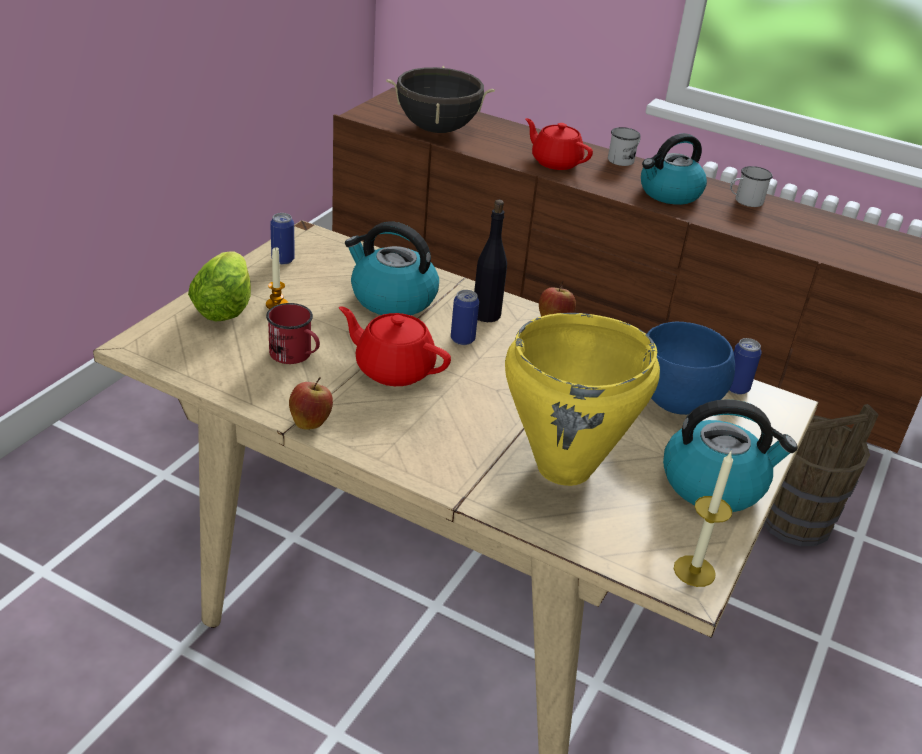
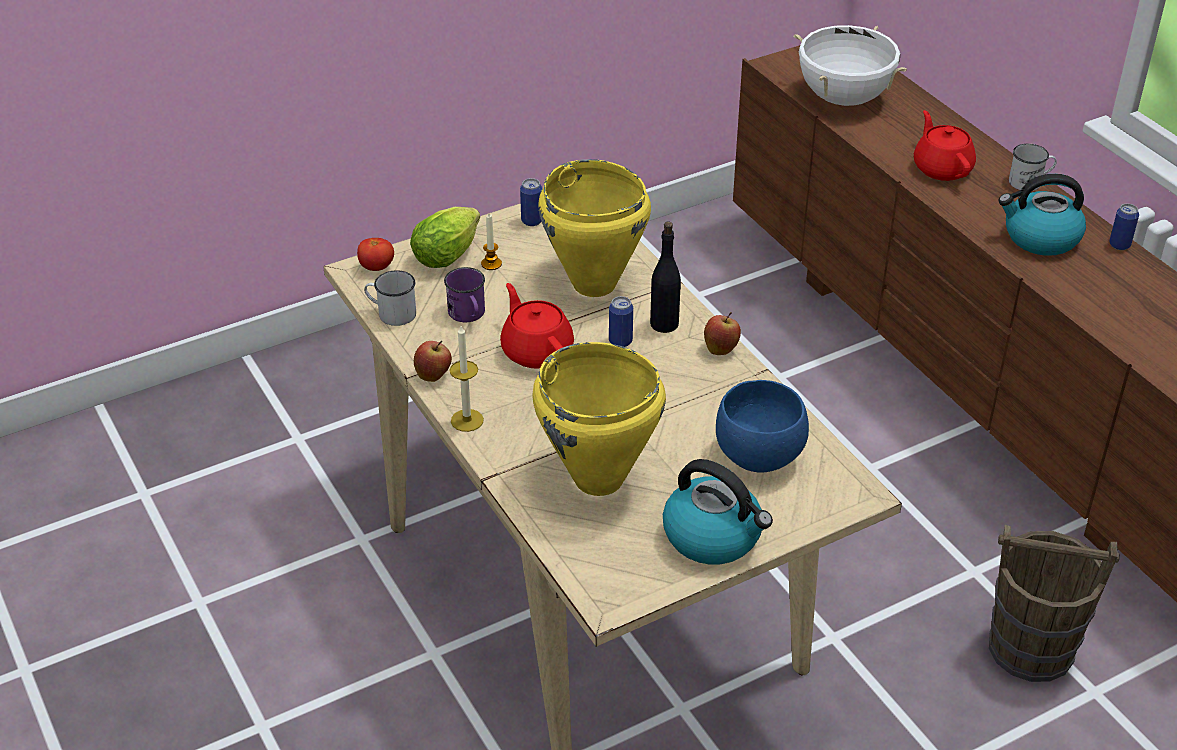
camera: 35 degrees right, 5 degrees up
(157, 337) = (377, 267): none -> tomato
(295, 355) = (468, 315): red mug -> purple mug
(392, 298) = (594, 284): kettle -> yellow cooking pot
(437, 129) = (843, 98): black cooking pot -> white cooking pot
(694, 571) = (621, 593): candle -> candle (467, 420)
(736, 388) = (831, 464): can -> can (1119, 245)
(744, 201) = (1127, 269): white mug -> white mug (391, 313)

